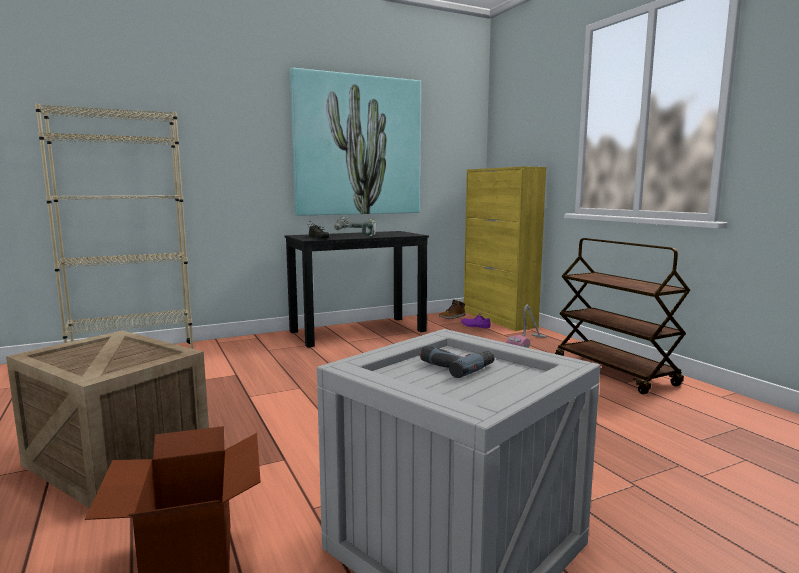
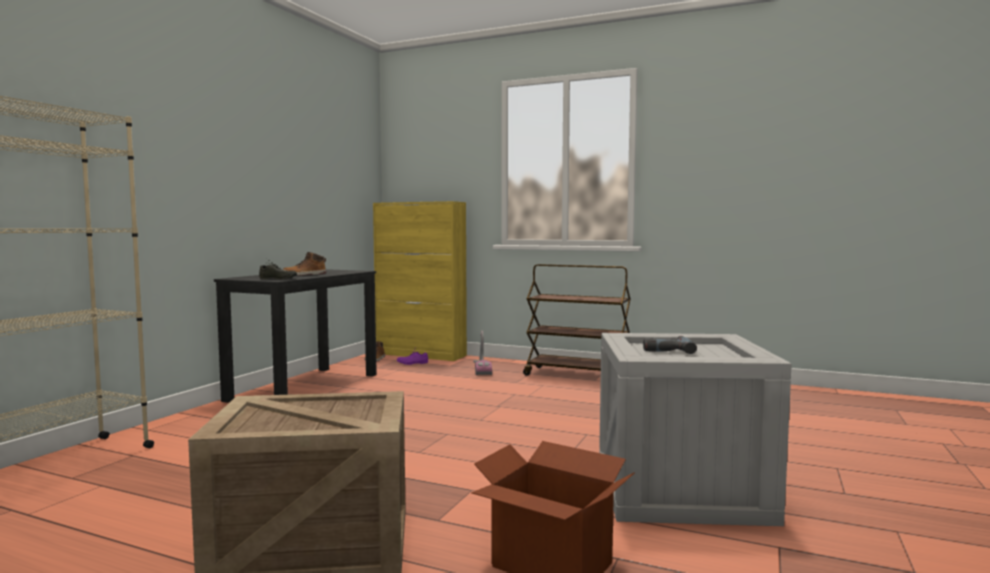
camera: 40 degrees left, 5 degrees down
(354, 235) = (305, 275): power drill -> boot
(357, 146) = (279, 173): picture -> none

